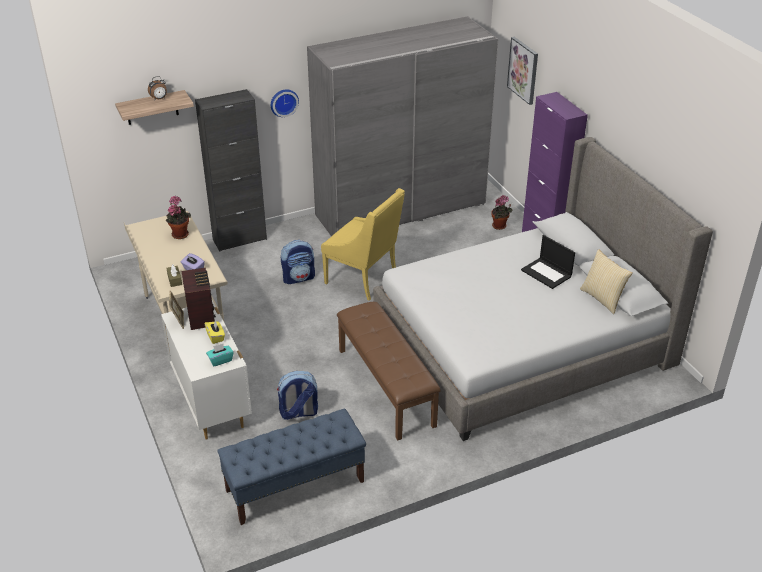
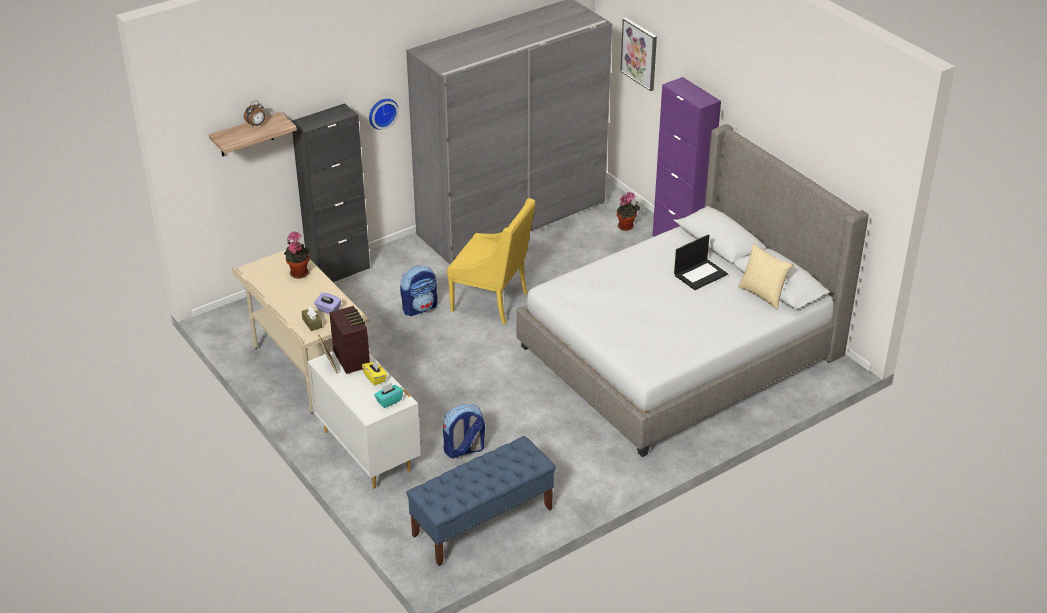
camera: 10 degrees left, 0 degrees up
(386, 387) = (549, 413): brown bench -> none
(547, 273) = (700, 274): laptop -> laptop turned 75 degrees counterclockwise

